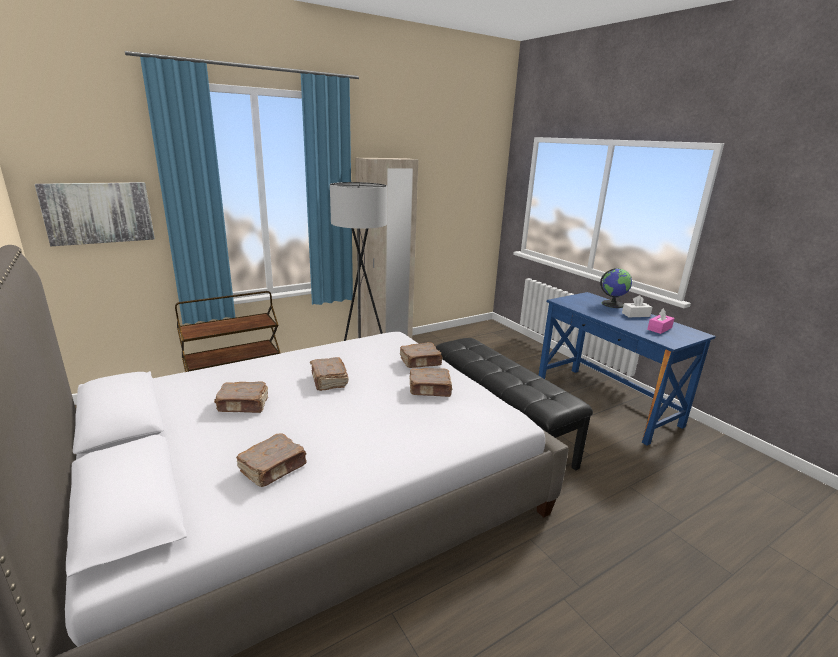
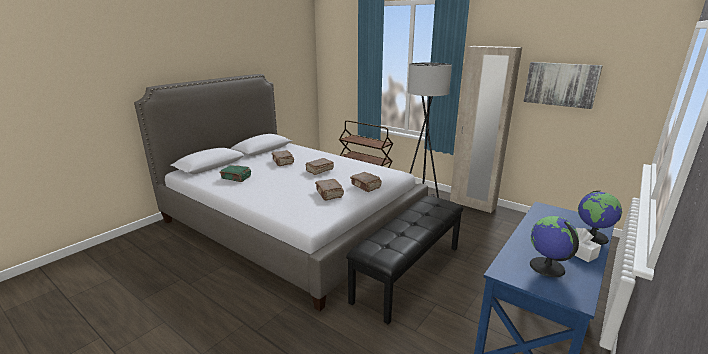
camera: 70 degrees right, 0 degrees up
(98, 212) = (340, 70): picture -> picture (560, 84)
(274, 468) = (236, 178): brown book -> green book
(659, 329) = (546, 267): pink tissue box -> globe

